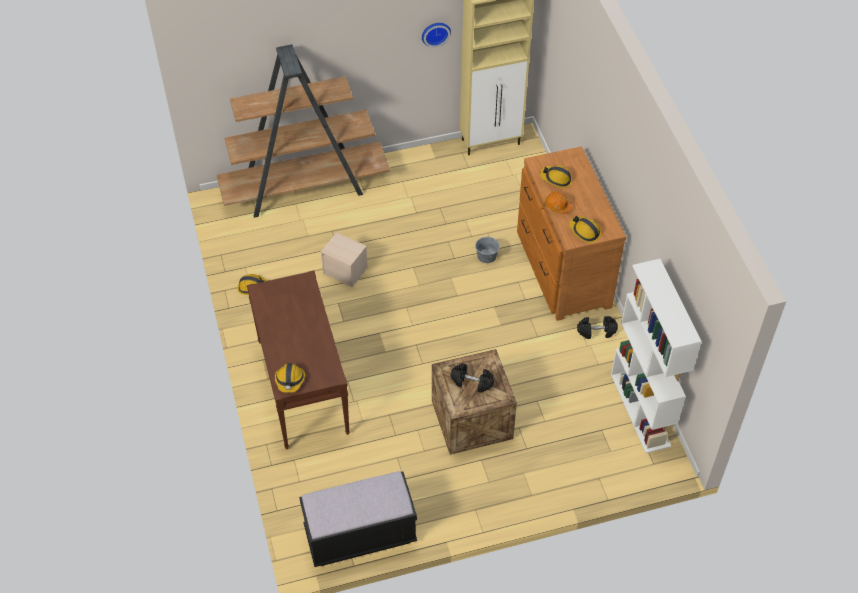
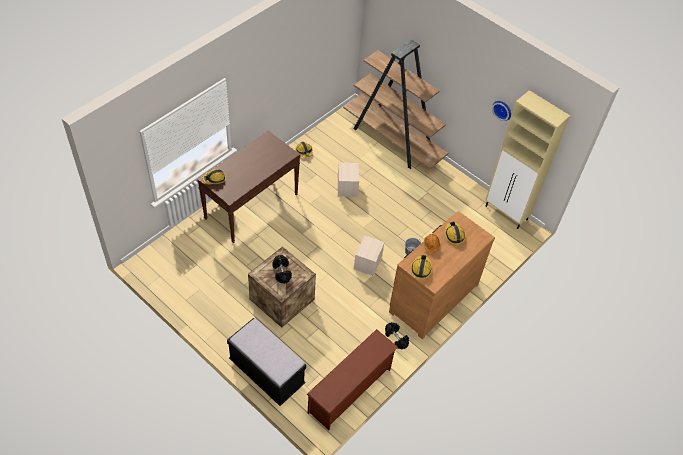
camera: 55 degrees right, 0 degrees up
(360, 535) = (168, 280): black bench -> black bench (266, 373)
(473, 306) = (367, 262): none -> beige storage box
(641, 410) = (350, 391): white bookcase -> brown shoe rack

